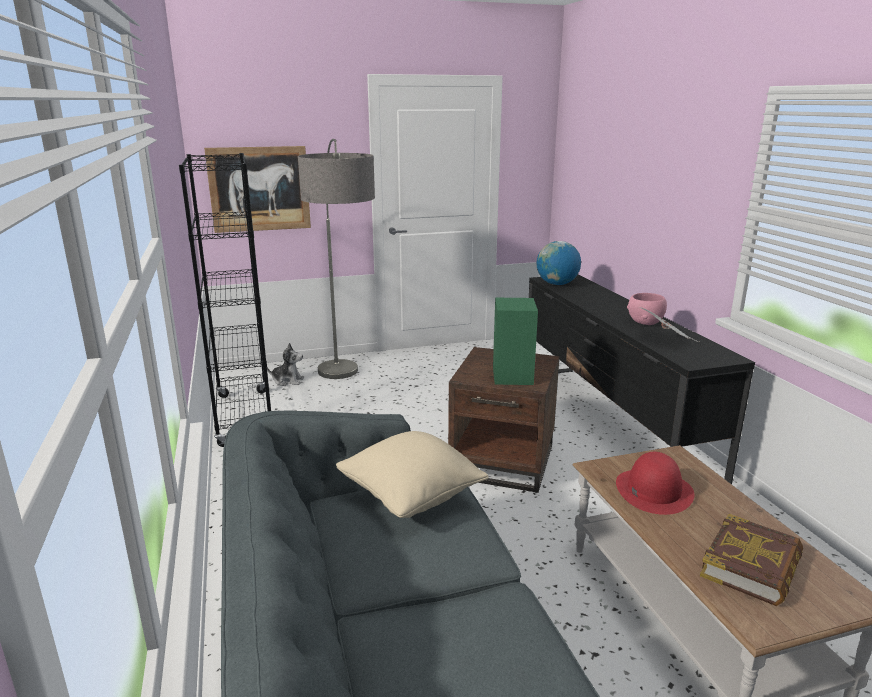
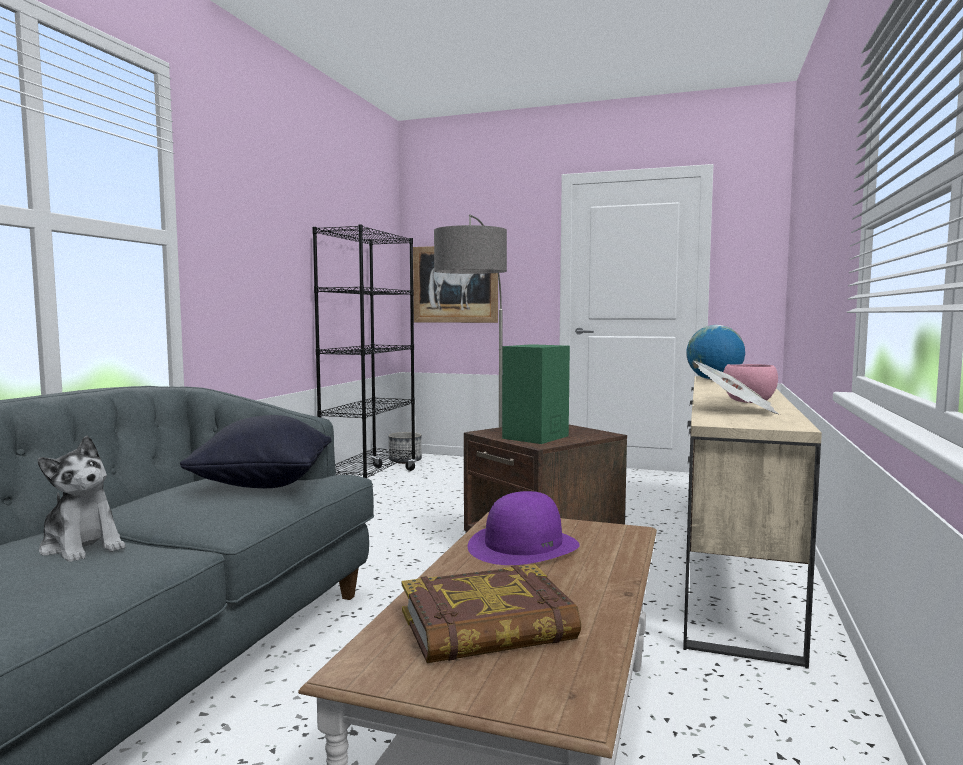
camera: 35 degrees right, 15 degrees down
(237, 381) = (405, 461): none -> planter
(288, 381) = (443, 467): plush toy -> plush toy (82, 547)
(411, 498) = (263, 484): beige pillow -> black pillow
(608, 425) = (730, 562): black tv stand -> beige tv stand
(653, 490) = (523, 545): red hat -> purple hat

